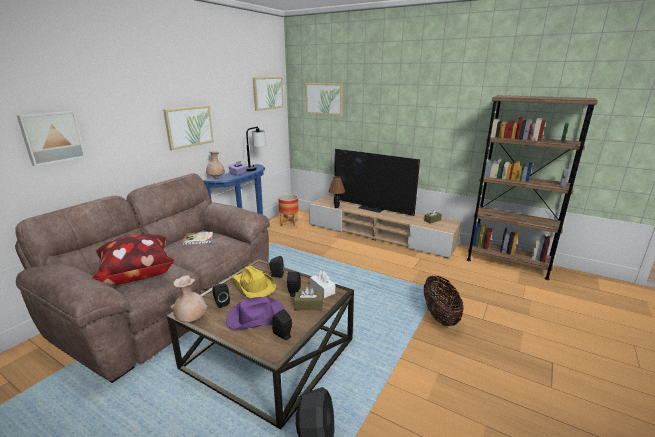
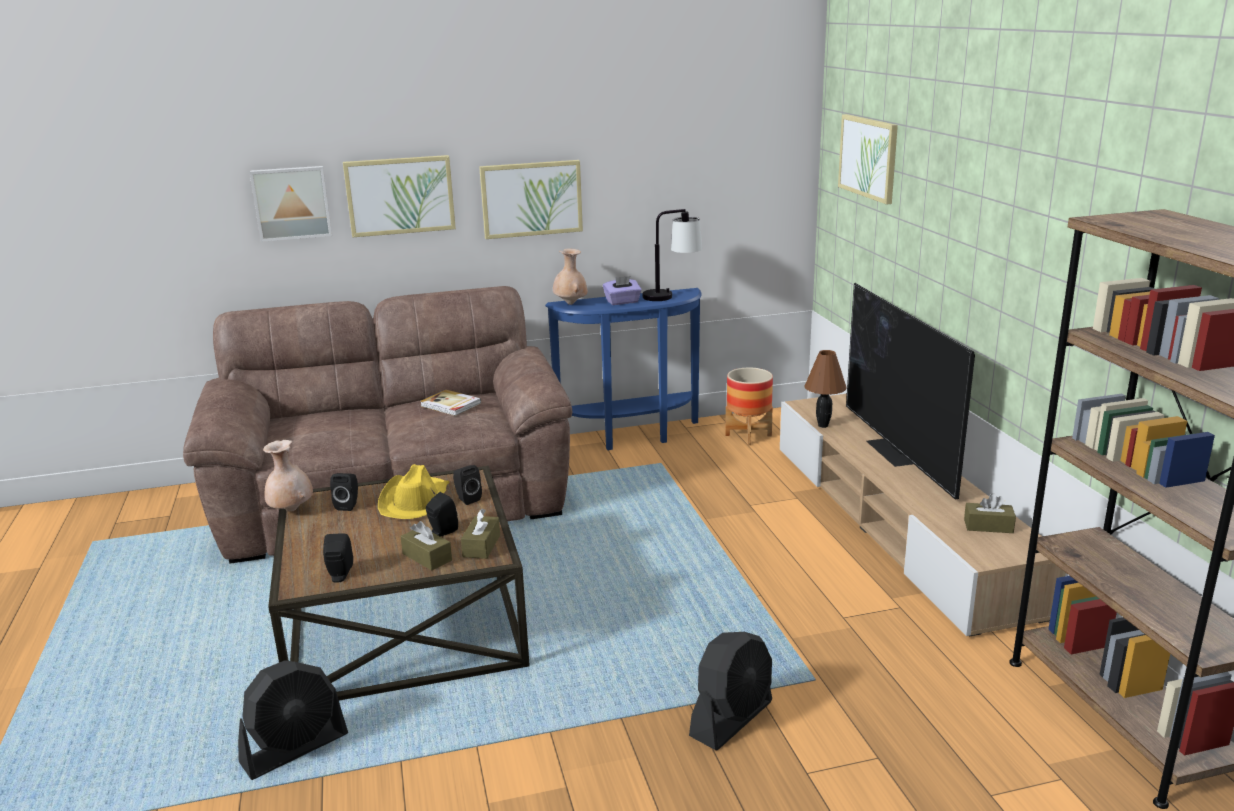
camera: 45 degrees right, 0 degrees up
(137, 274) = (320, 427): pillow -> none
(255, 317) = (350, 540): purple hat -> none
(268, 93) = (753, 134): picture -> picture (400, 195)
(322, 290) = (481, 546): white tissue box -> brown tissue box
(439, 316) = (732, 719): basket -> black fan

